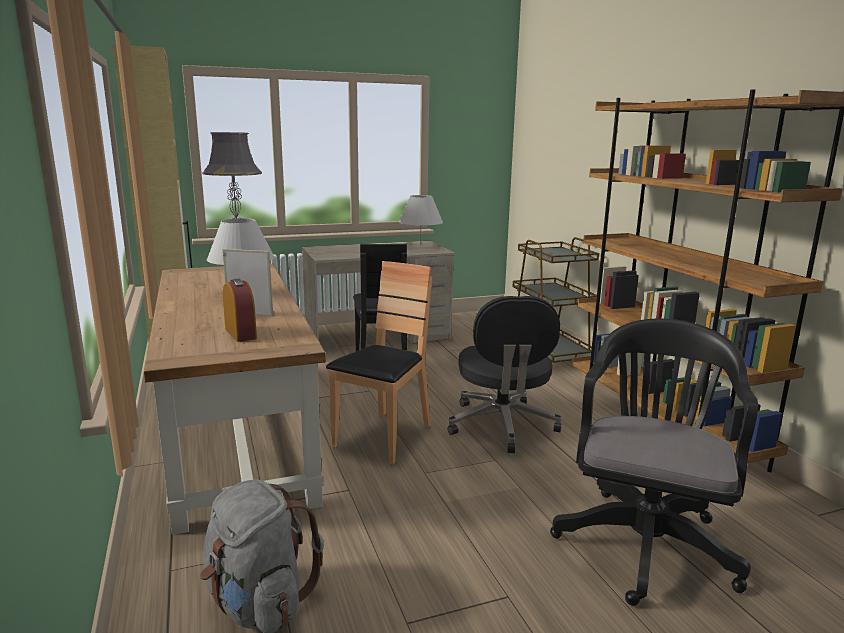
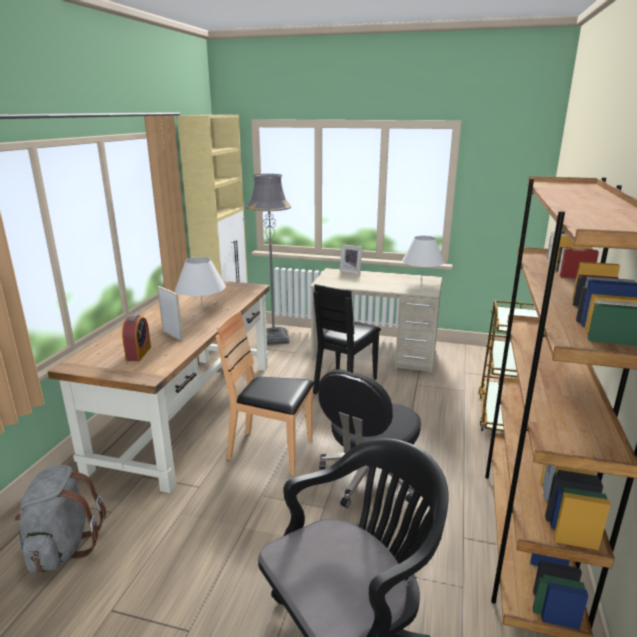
camera: 35 degrees right, 5 degrees up
(335, 246) = (351, 271): none -> picture frame
(383, 437) = (271, 451): brown chair -> brown chair turned 135 degrees counterclockwise

